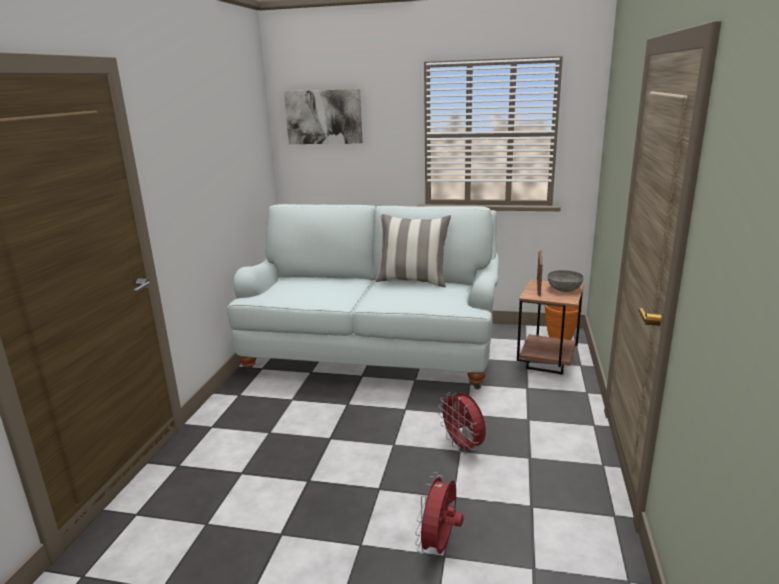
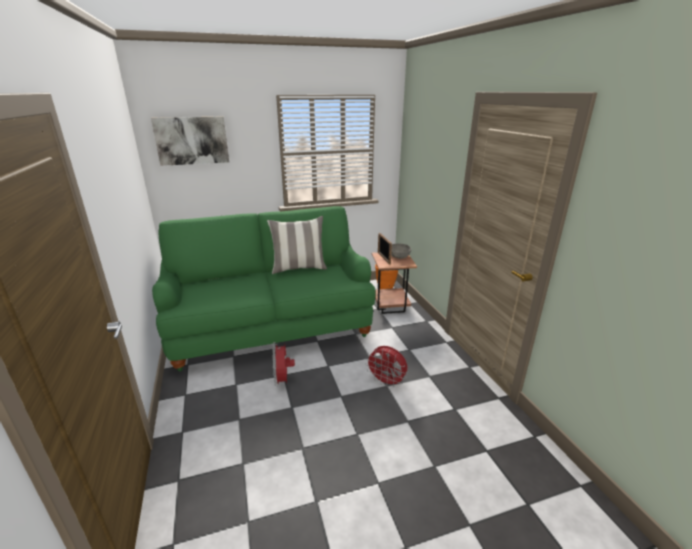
camera: 30 degrees left, 5 degrees up
(373, 353) = (271, 327): white sofa -> green sofa
(439, 545) = (426, 460): red fan -> red fan (283, 381)

